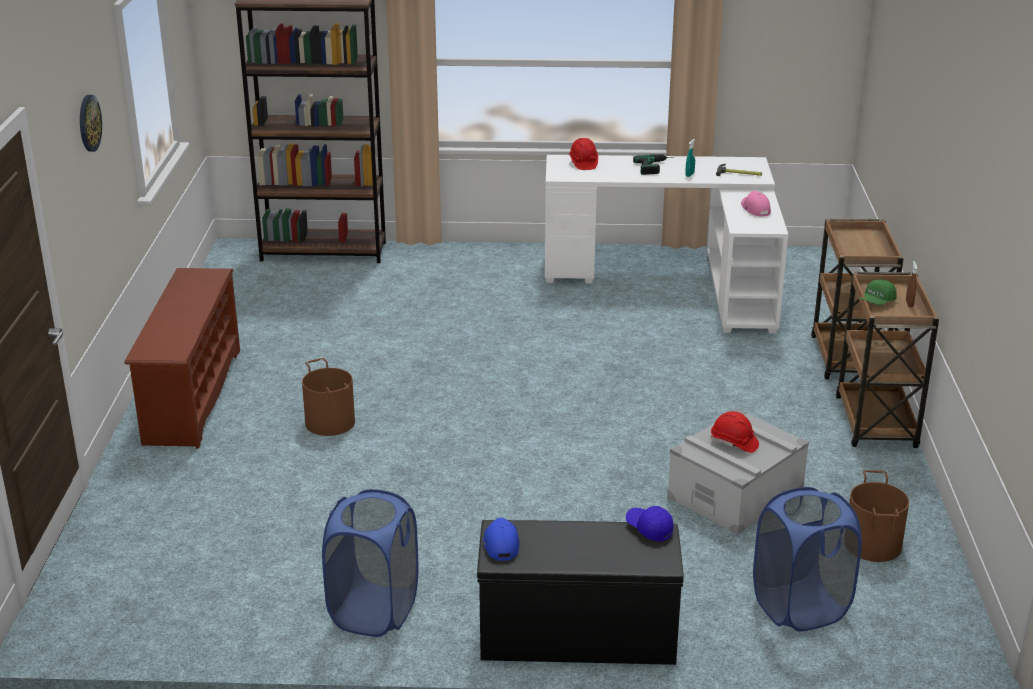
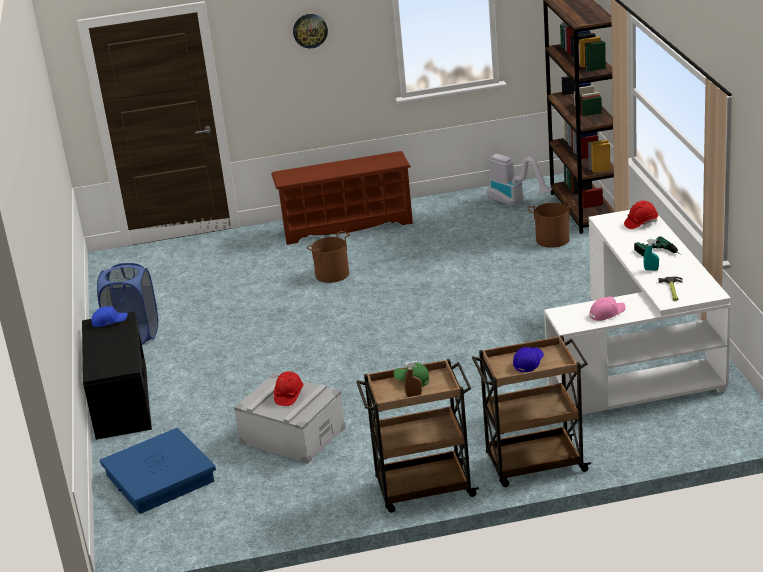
camera: 80 degrees right, 0 degrees up
(258, 282) = (516, 202): none -> vacuum cleaner
(649, 529) = (130, 363): blue cap -> blue cap (528, 363)
(800, 607) = (159, 478): blue laundry basket -> blue storage box
(871, 544) = (241, 501): brown bucket -> brown bucket (552, 239)

